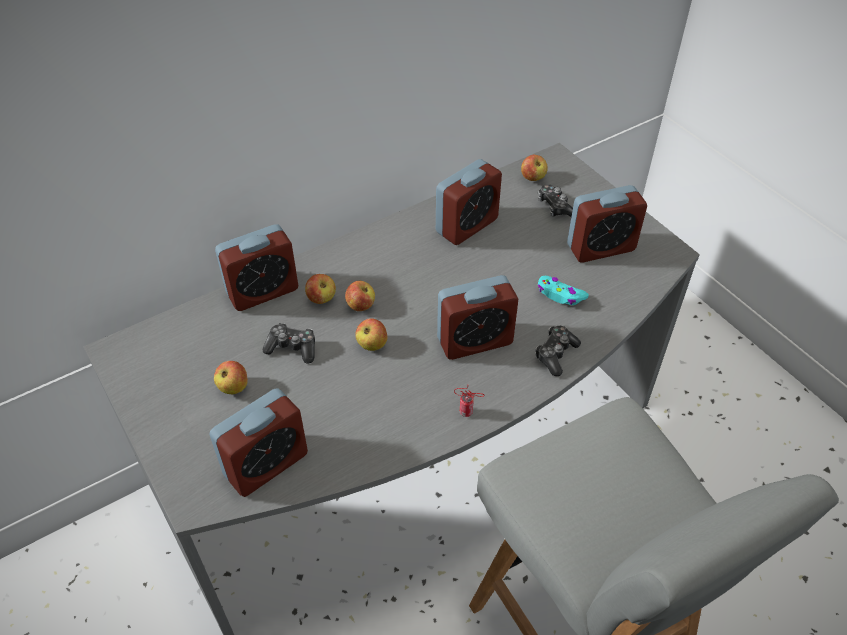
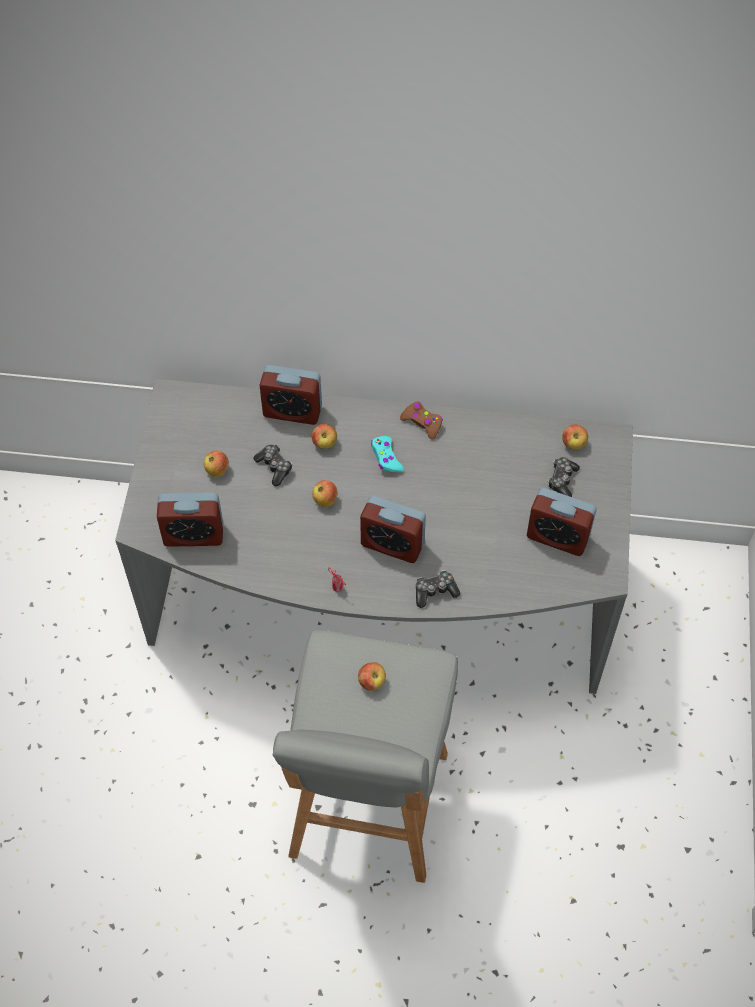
camera: 40 degrees right, 10 degrees up
(361, 305) = (344, 466): apple -> apple (371, 681)
(394, 232) = (422, 422): none -> brown game controller
(467, 226) = (479, 452): alarm clock -> none
(560, 295) = (486, 552): turquoise game controller -> turquoise game controller (386, 458)

